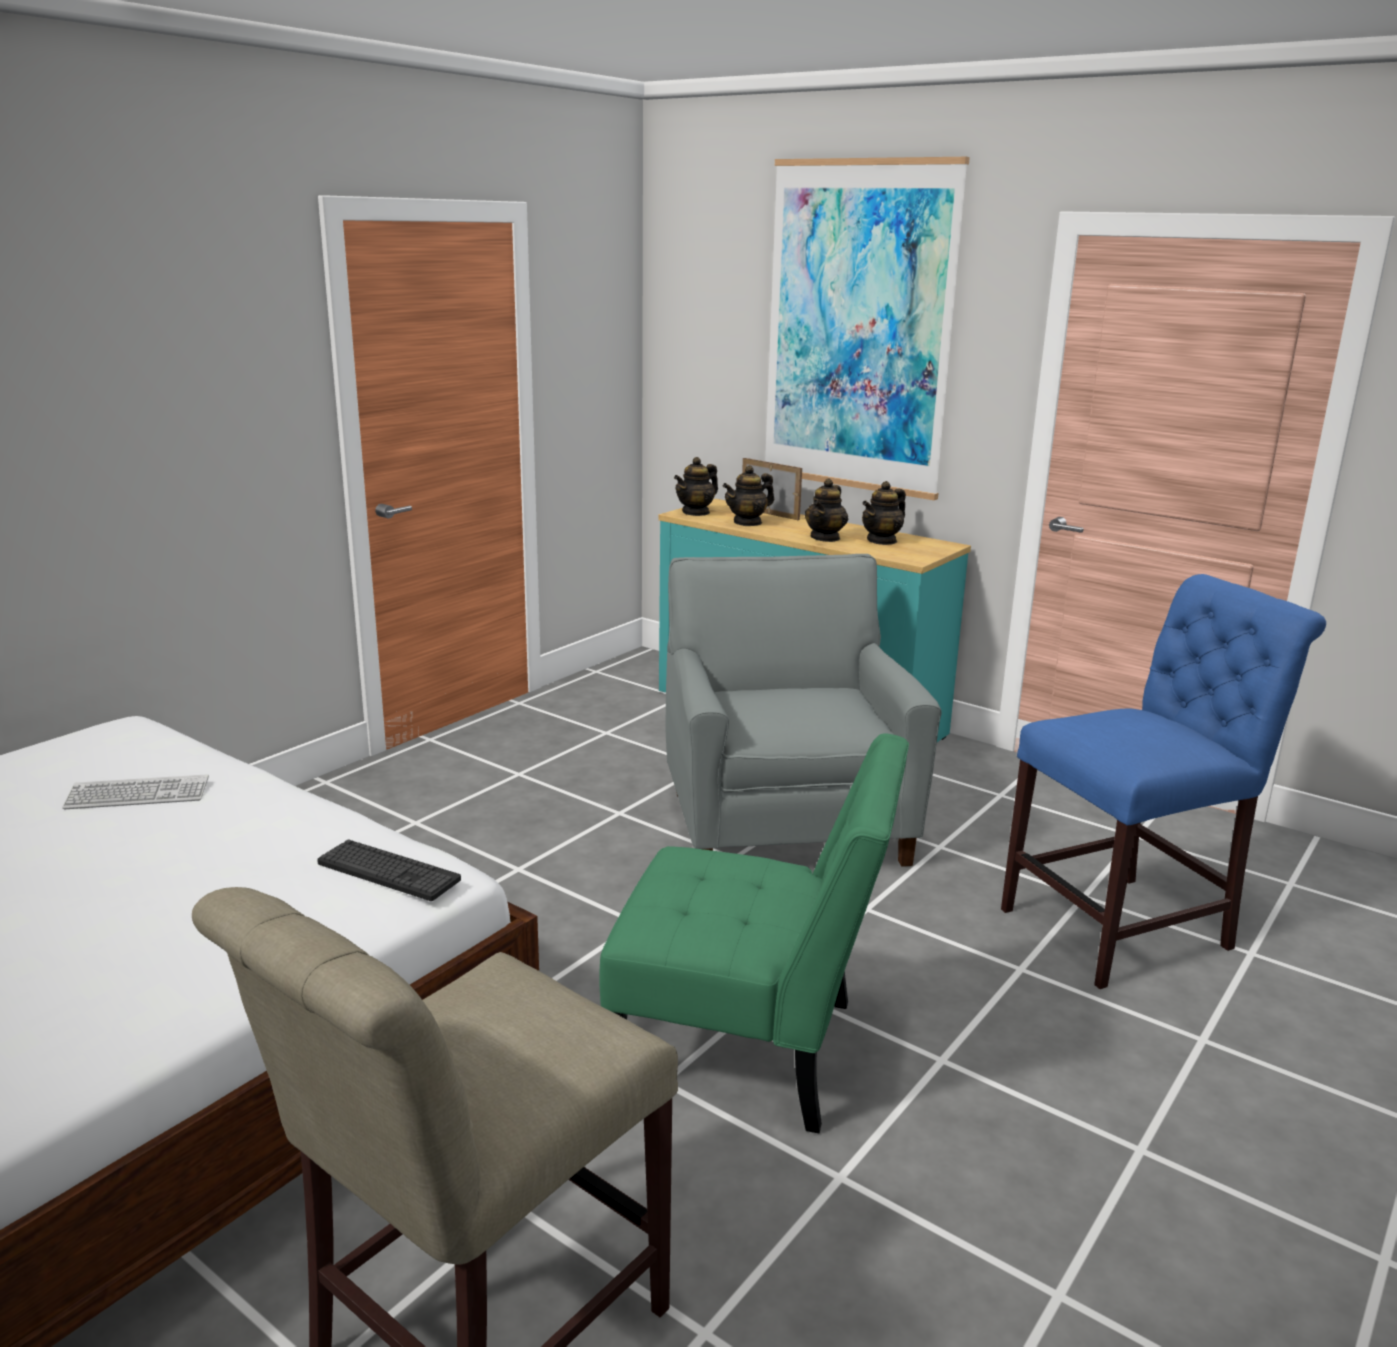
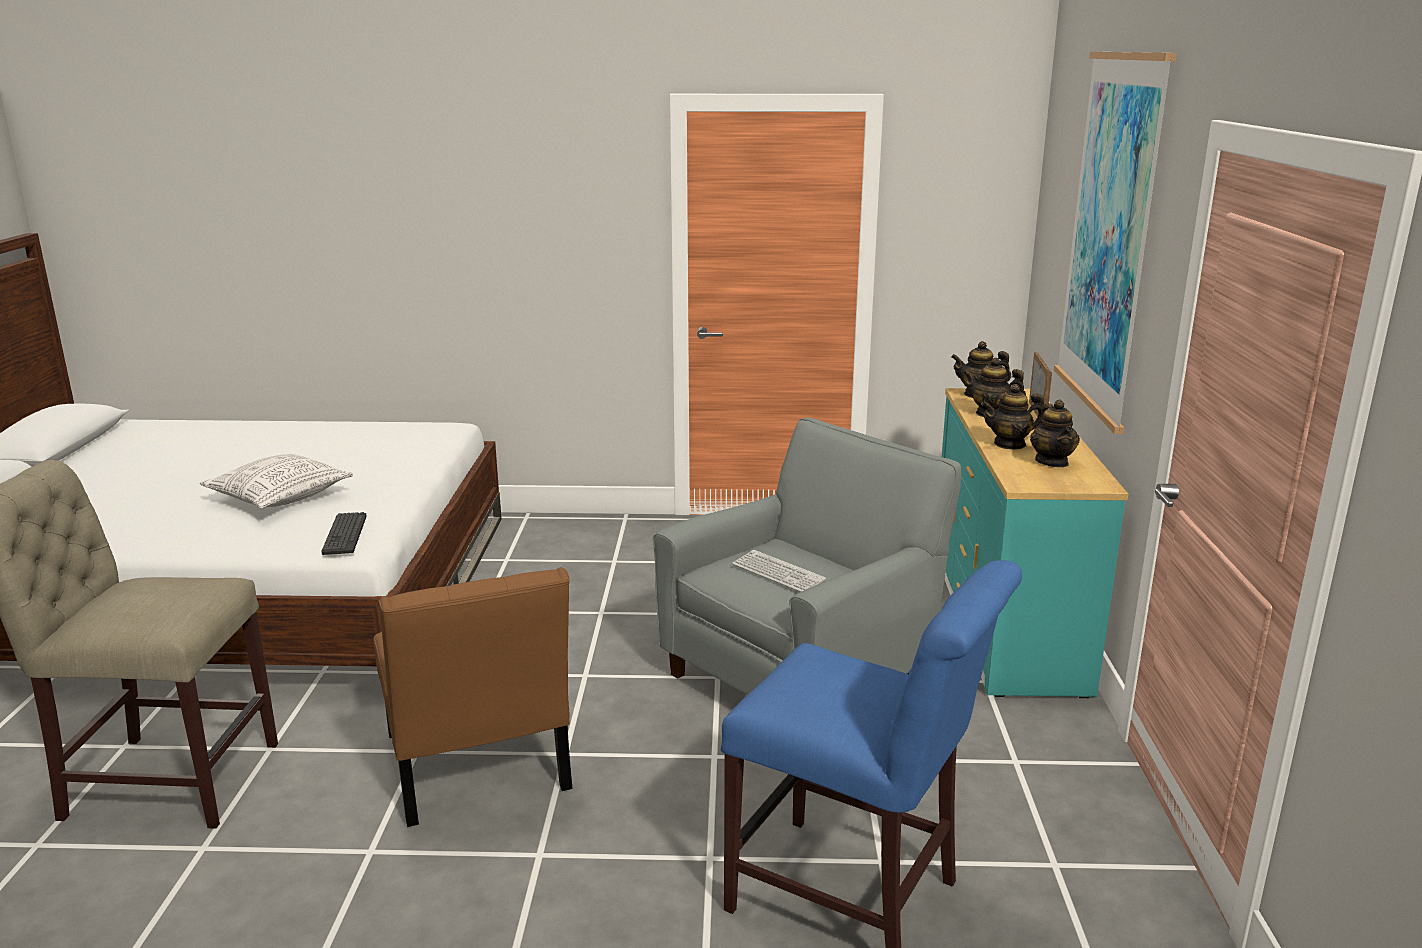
camera: 55 degrees right, 0 degrees up
(137, 794) = (376, 458): keyboard -> keyboard (778, 573)
(152, 888) = (280, 497): none -> pillow
(749, 1050) = (478, 769): green chair -> brown chair
(882, 541) = (1052, 462): teapot -> teapot turned 105 degrees counterclockwise

